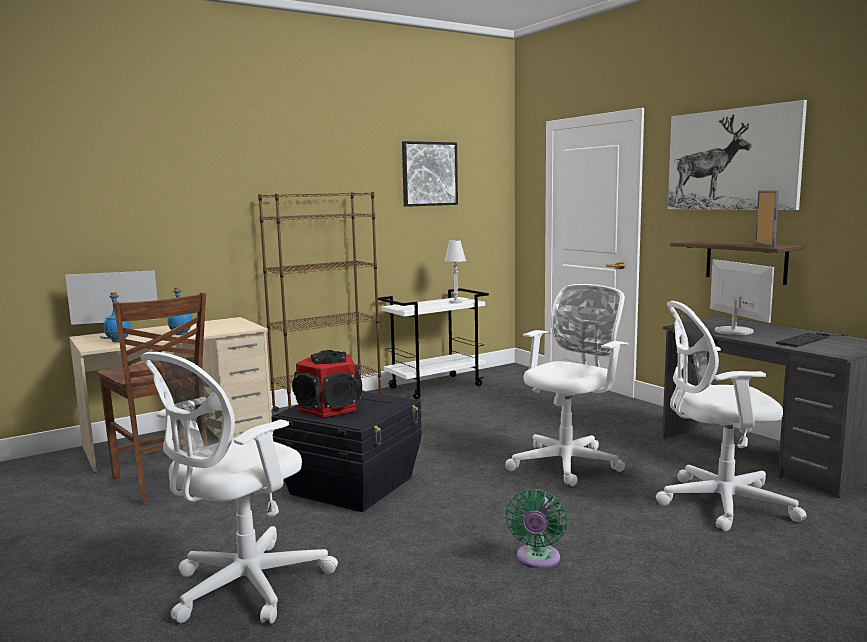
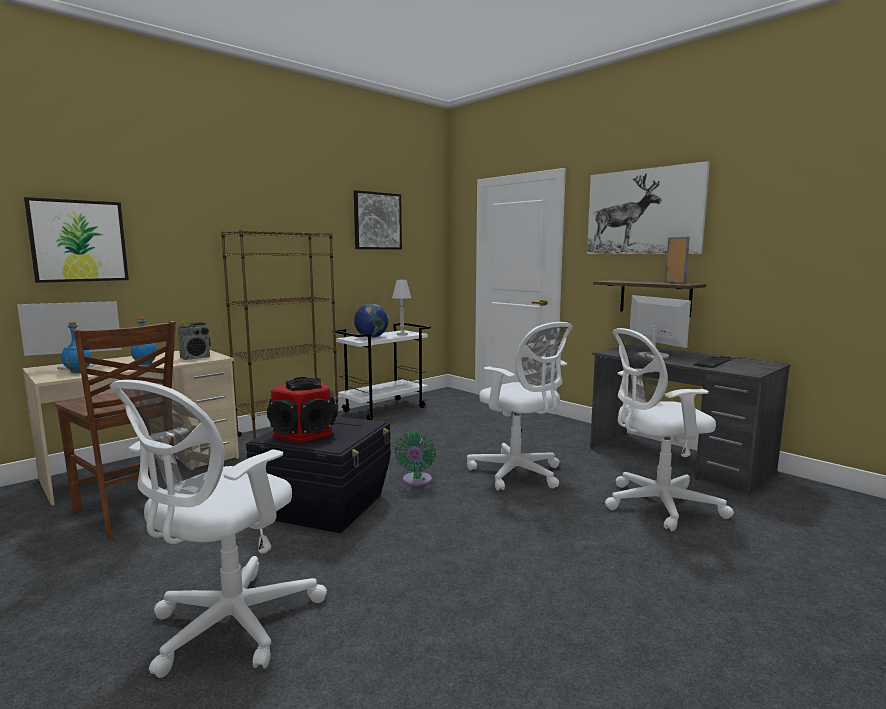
camera: 10 degrees left, 0 degrees up
(120, 210) = (78, 241): none -> picture
(230, 328) = (196, 358): none -> radio
(420, 305) = (371, 337): none -> globe
(537, 560) = (518, 571): green fan -> green fan (416, 481)
(568, 462) = (519, 474): white office chair -> white office chair turned 105 degrees clockwise

